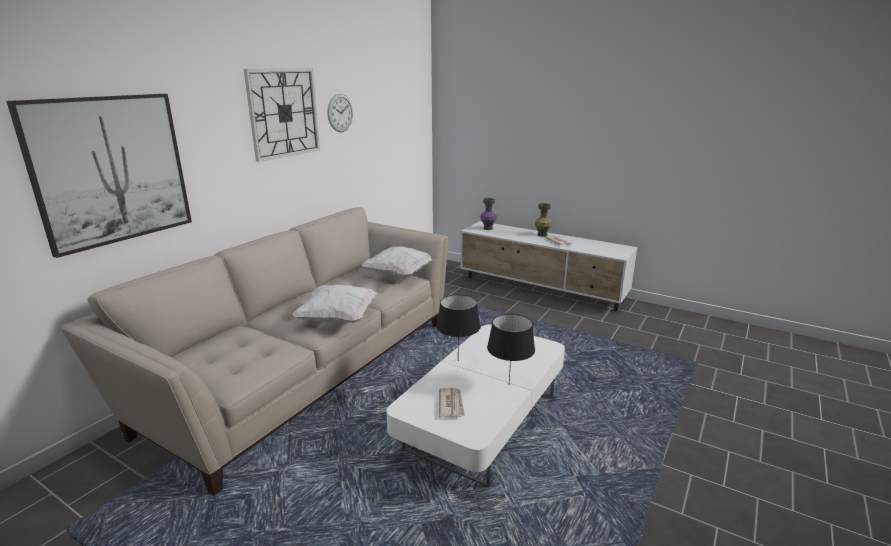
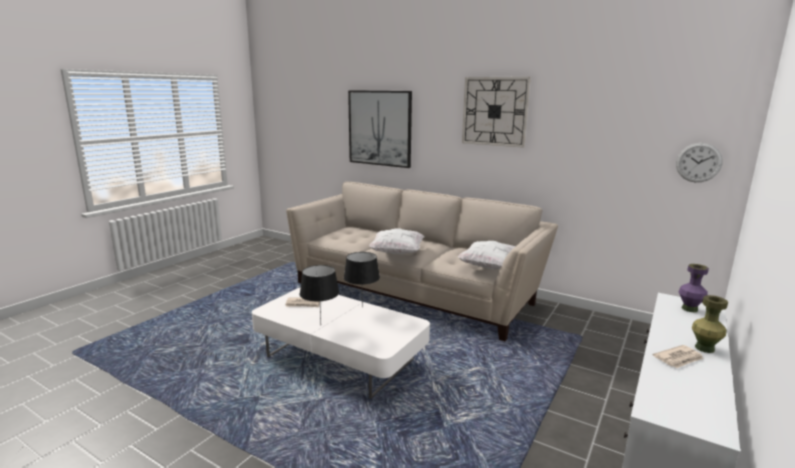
camera: 90 degrees right, 5 degrees down
(340, 113) = (561, 118): wall clock -> wall clock (698, 162)

